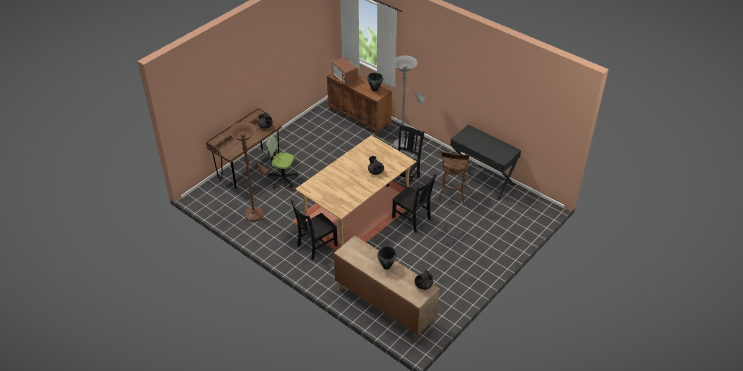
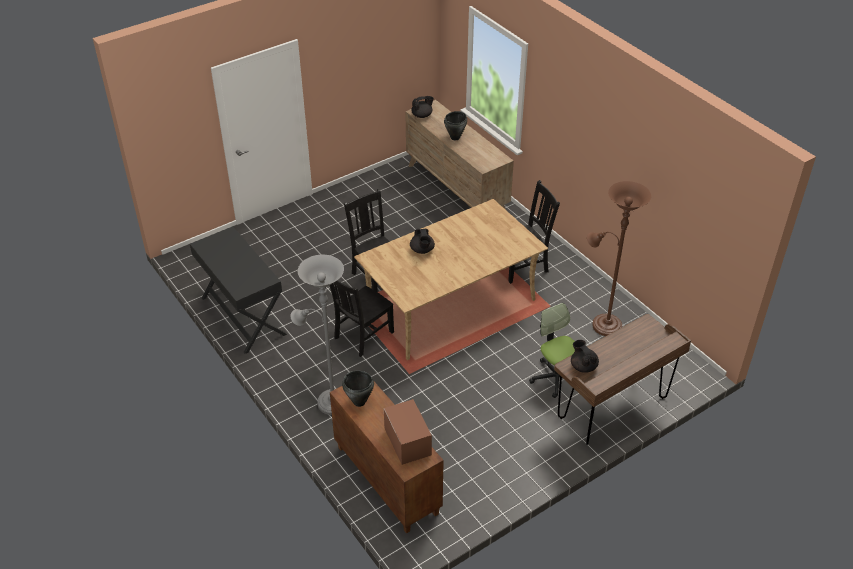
camera: 165 degrees left, 0 degrees up
(283, 179) = (555, 377): office chair -> office chair turned 150 degrees counterclockwise
(452, 196) = (302, 299): brown stool -> none

